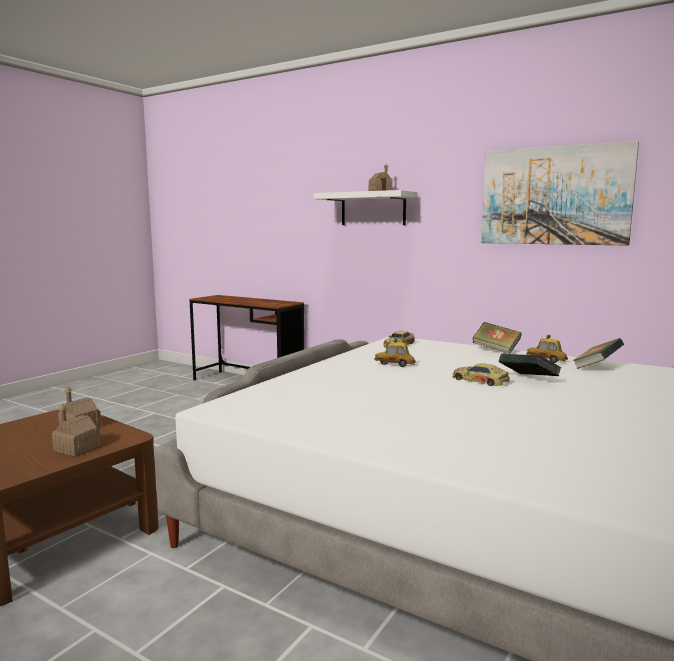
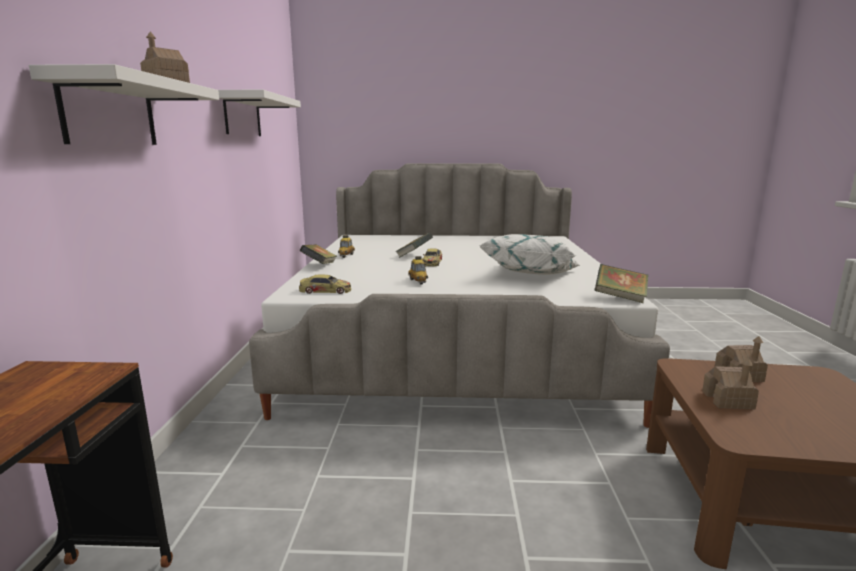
camera: 120 degrees left, 5 degrees up
(360, 402) = (531, 275): none -> white pillow
(554, 196) = (242, 115): picture -> white shelf
(596, 367) = (356, 248): book -> book (620, 298)

